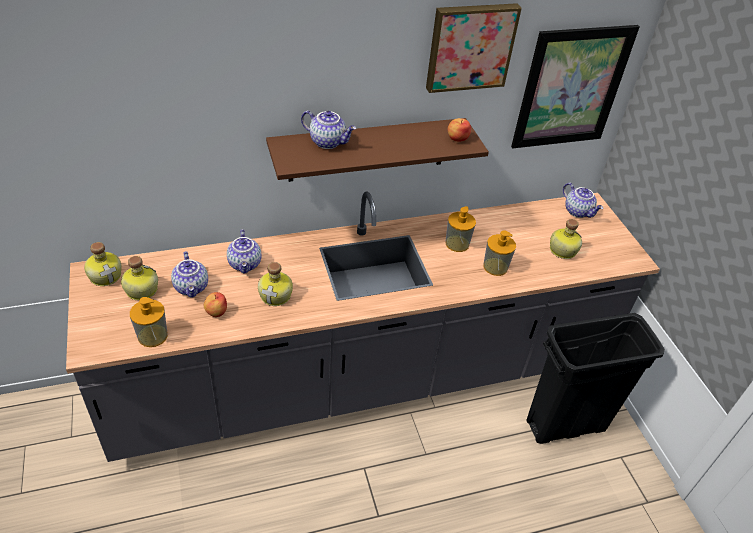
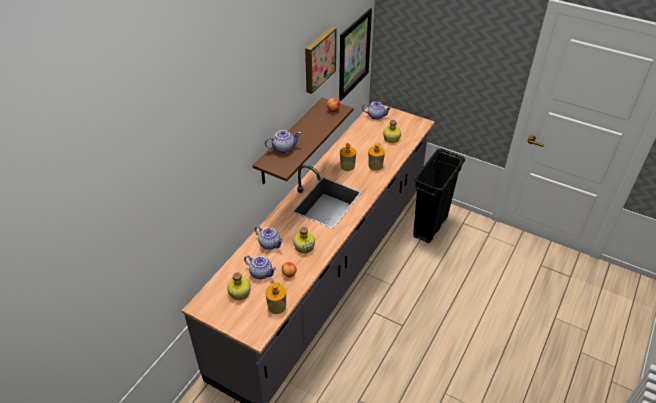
camera: 40 degrees left, 0 degrees up
(106, 275) = (211, 301): bottle -> none

